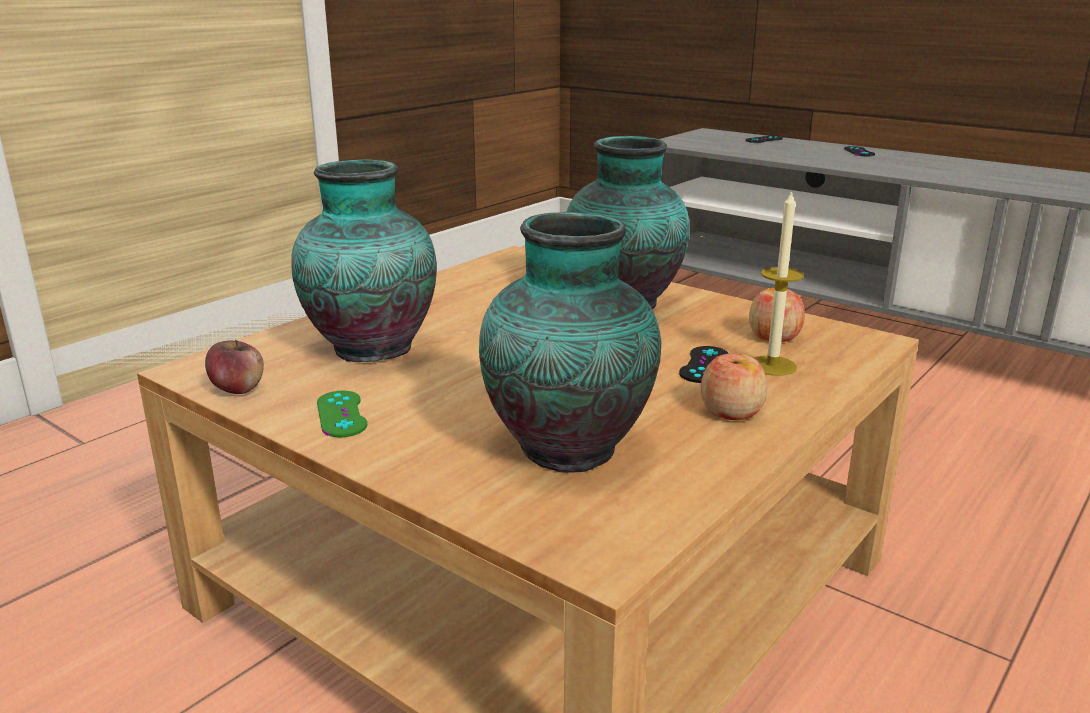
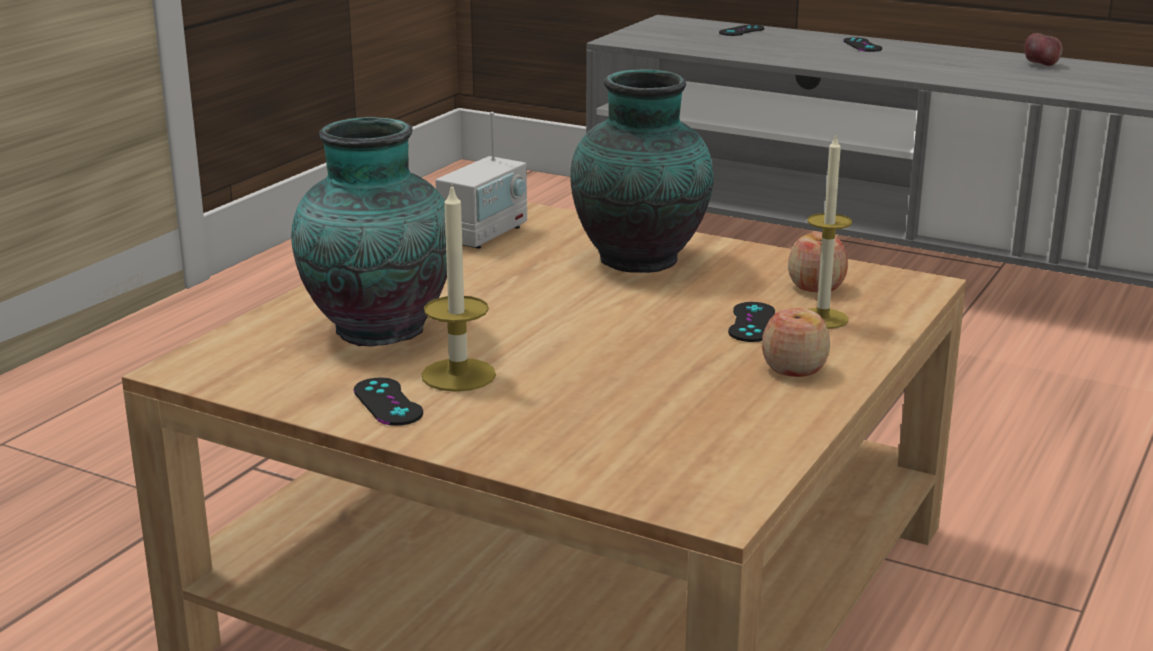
camera: 10 degrees left, 0 degrees up
(238, 389) = (254, 385): apple -> apple (1041, 64)
(341, 414) = (388, 402): green game controller -> black game controller
(417, 394) = (458, 375): none -> candle
(502, 276) = (484, 234): none -> radio
(570, 446) = (644, 415): vase -> none

